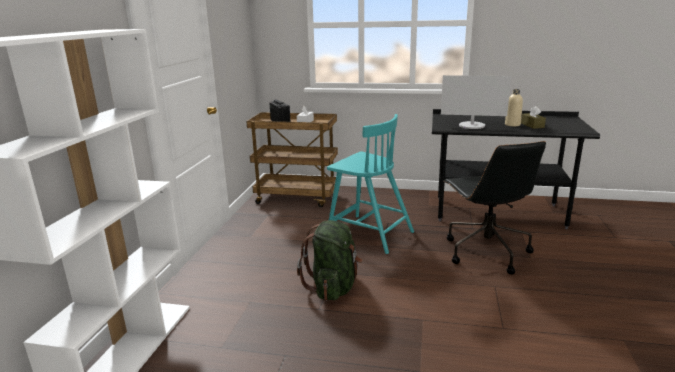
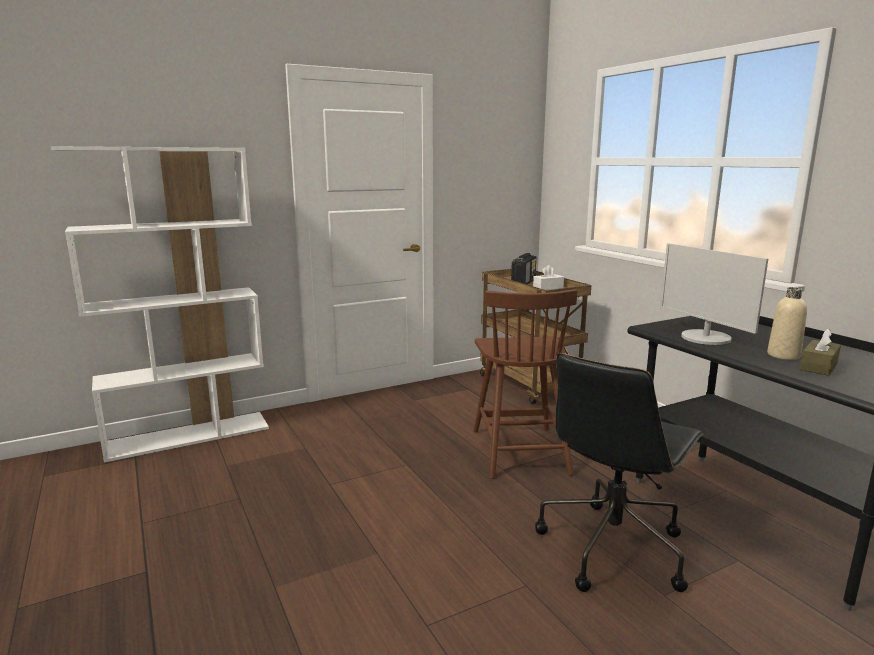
camera: 50 degrees right, 5 degrees down
(333, 287) = (378, 475): green backpack -> none
(368, 233) = (520, 450): turquoise chair -> brown chair

